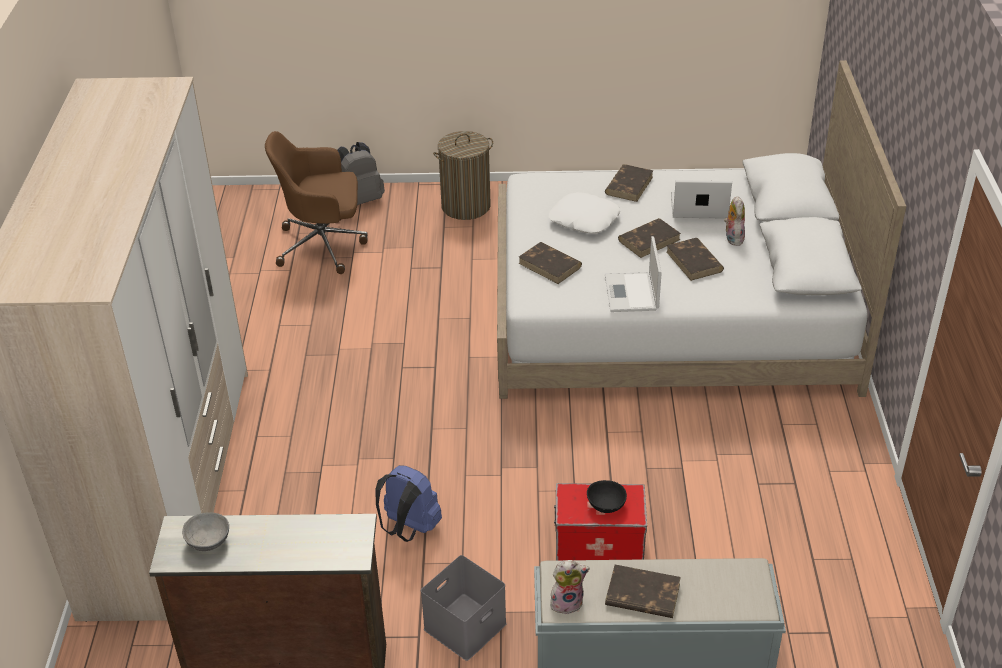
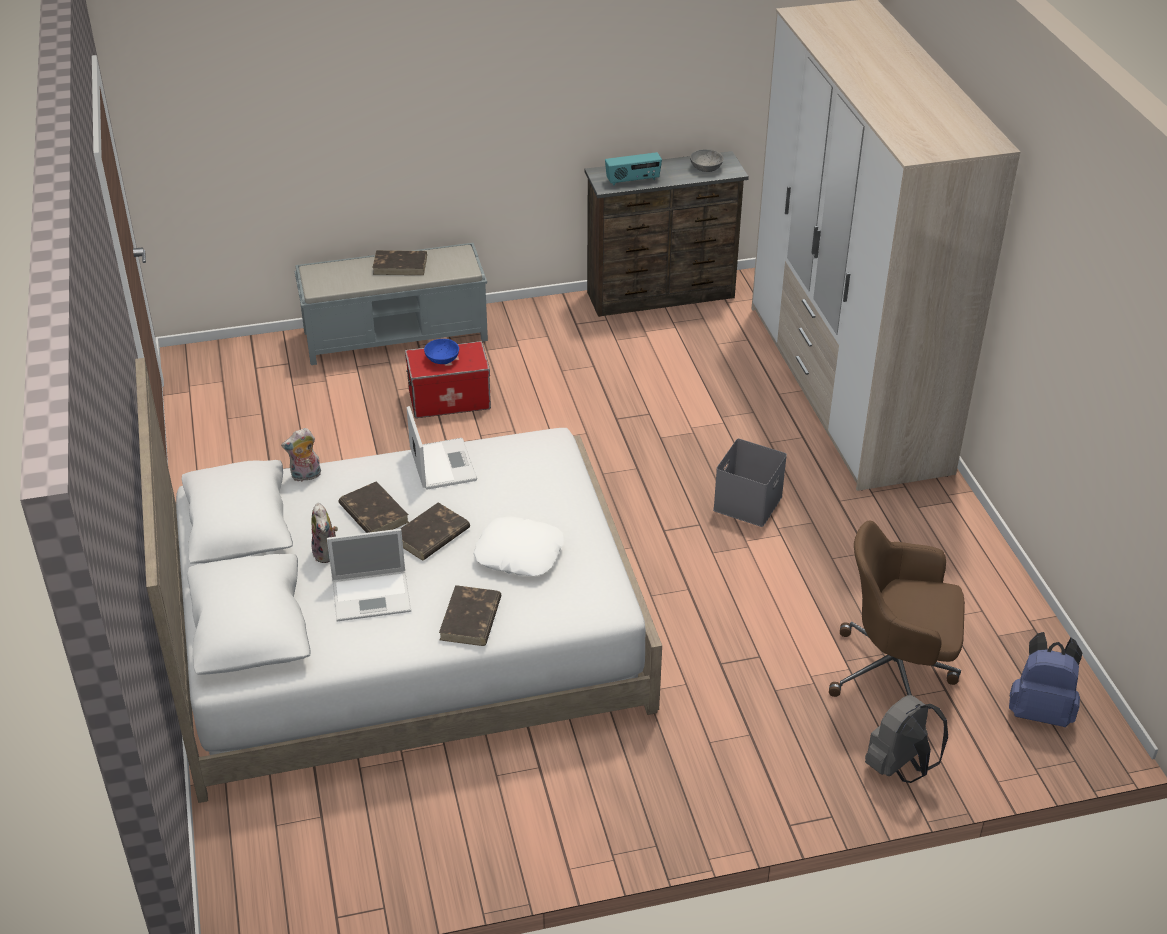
camera: 165 degrees right, 0 degrees up
(317, 532) = (633, 180): none -> radio
(323, 245) = (895, 673): brown office chair -> brown office chair turned 150 degrees counterclockwise
(409, 528) = (617, 387): blue backpack -> blue backpack (1040, 711)
(465, 625) = (543, 334): grey storage box -> grey storage box (748, 504)
(466, 206) = (736, 781): laundry basket -> none
(550, 265) = (542, 485): brown book -> none
(567, 602) = (455, 255): plush toy -> plush toy (305, 476)
(606, 504) = (442, 359): black bowl -> blue bowl

